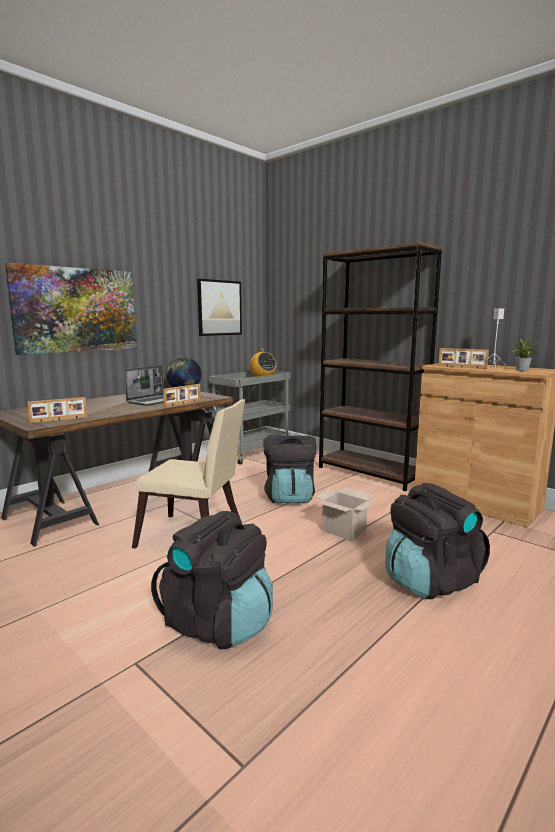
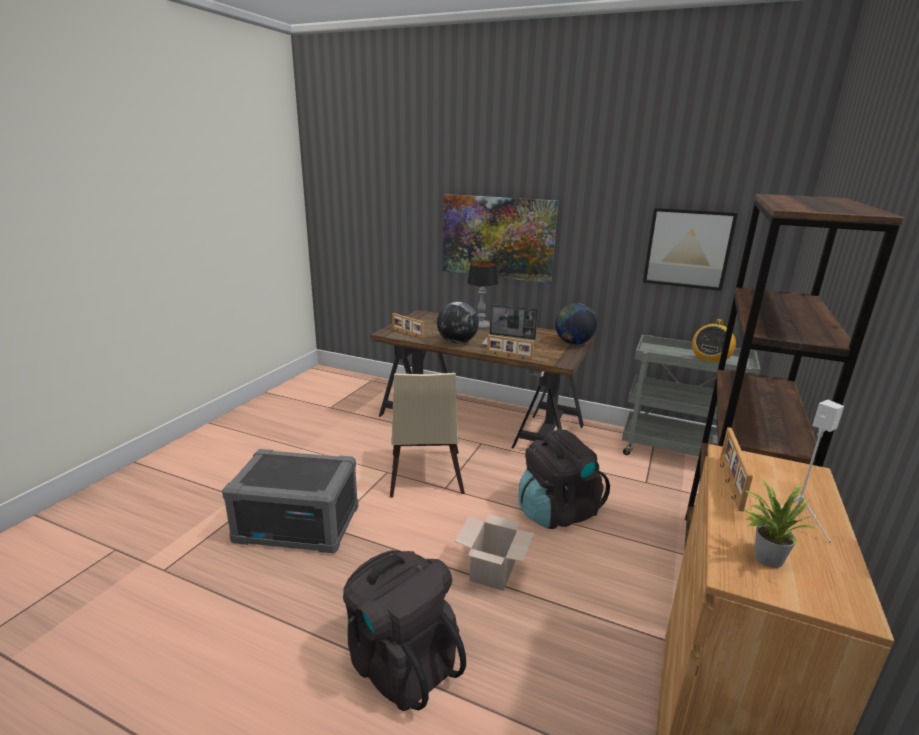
camera: 70 degrees right, 10 degrees up
(96, 402) = (481, 327): none -> table lamp
(122, 410) = (457, 342): none -> globe
(218, 623) = (298, 524): black backpack -> grey storage box

